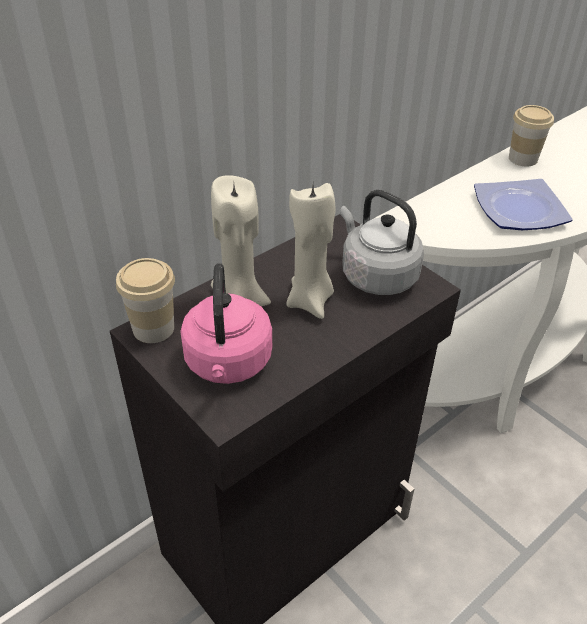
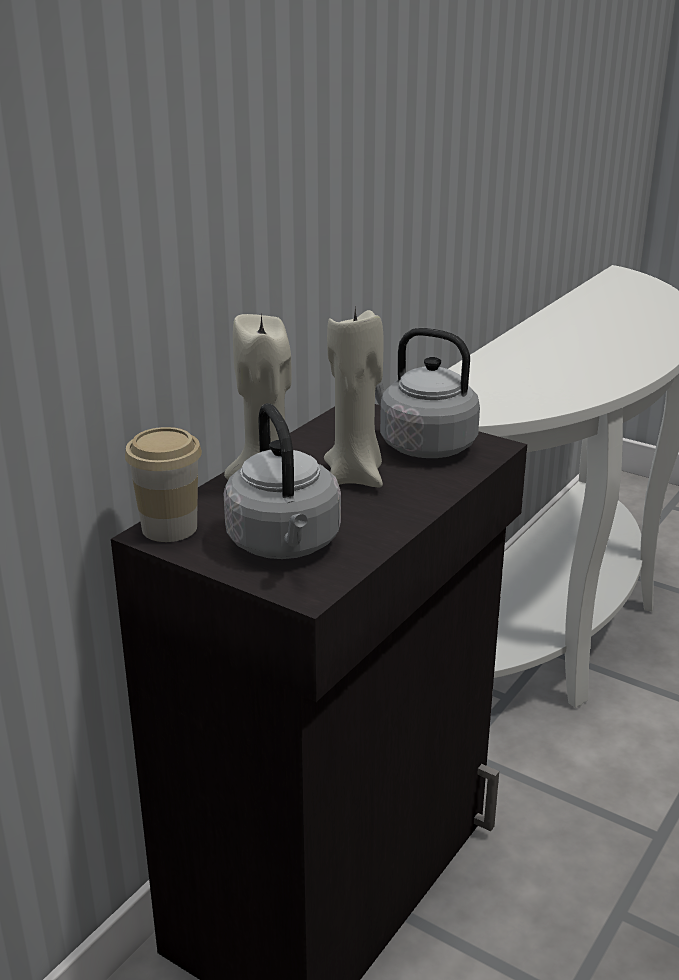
camera: 15 degrees left, 15 degrees down
(228, 364) = (285, 545): pink kettle -> grey kettle
(518, 211) = (548, 383): plate -> none
(523, 159) = (529, 339): cup -> none

